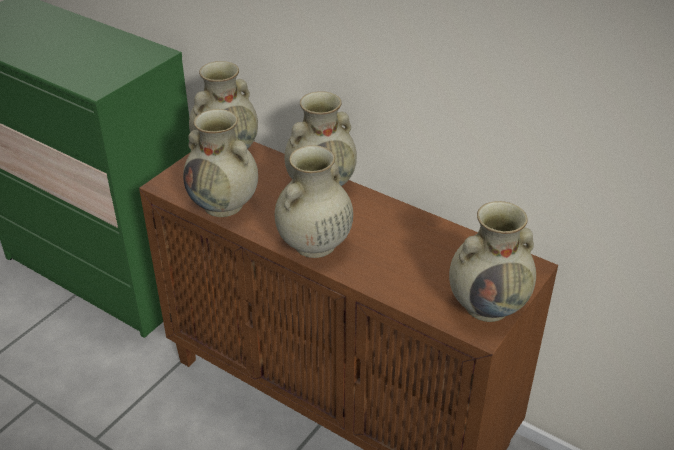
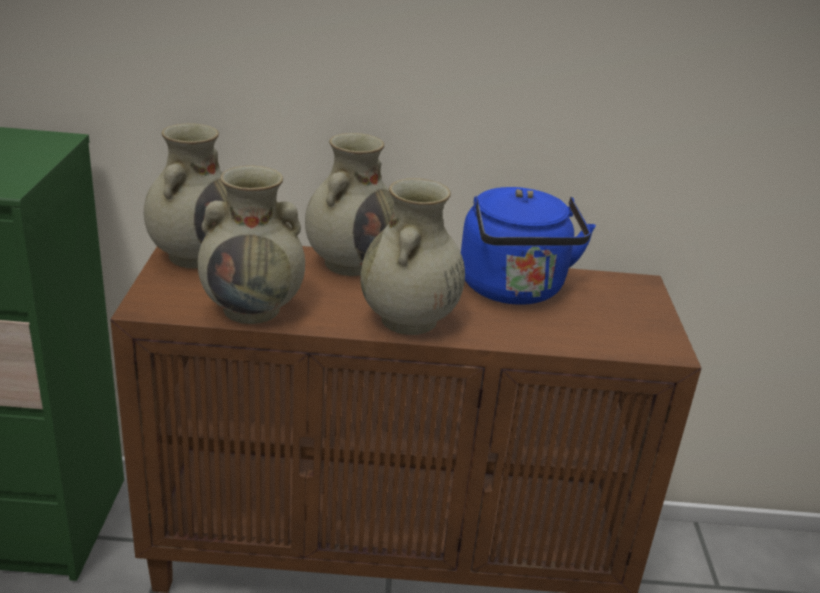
camera: 35 degrees left, 10 degrees down
(417, 242) = (514, 290): none -> blue kettle
(488, 305) = (645, 326): beige vase -> none

